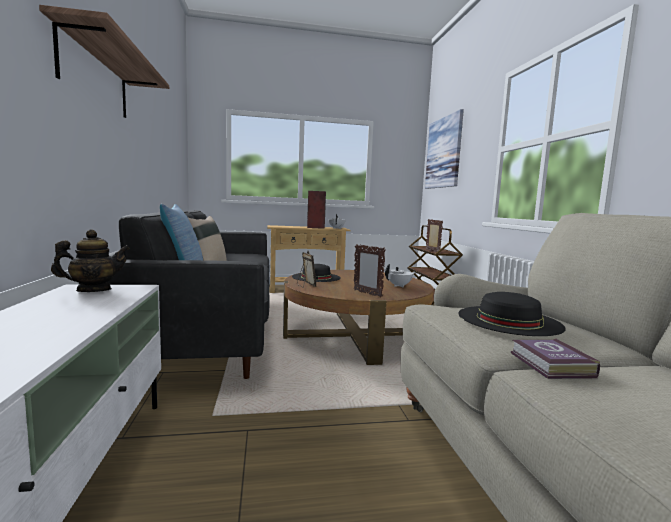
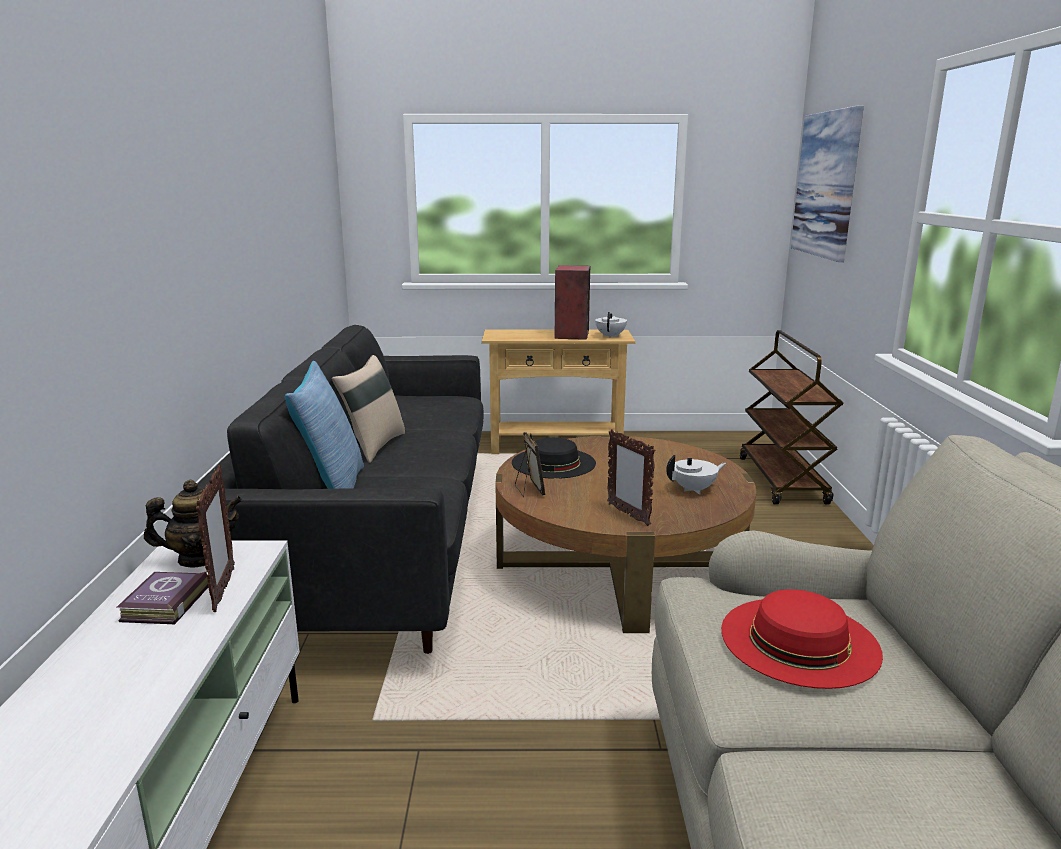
camera: 10 degrees right, 10 degrees up
(95, 77) = (175, 199): shelf -> none
(432, 251) = (786, 391): picture frame -> picture frame (223, 590)
(509, 320) = (799, 640): black hat -> red hat
(551, 365) = (803, 753): book -> book (163, 605)

